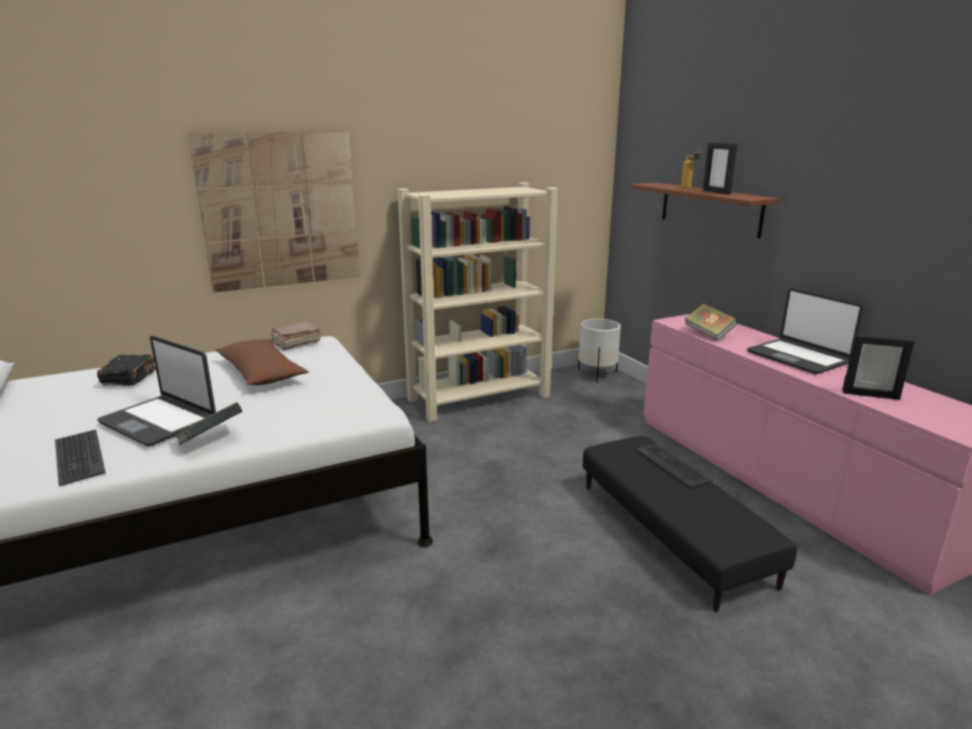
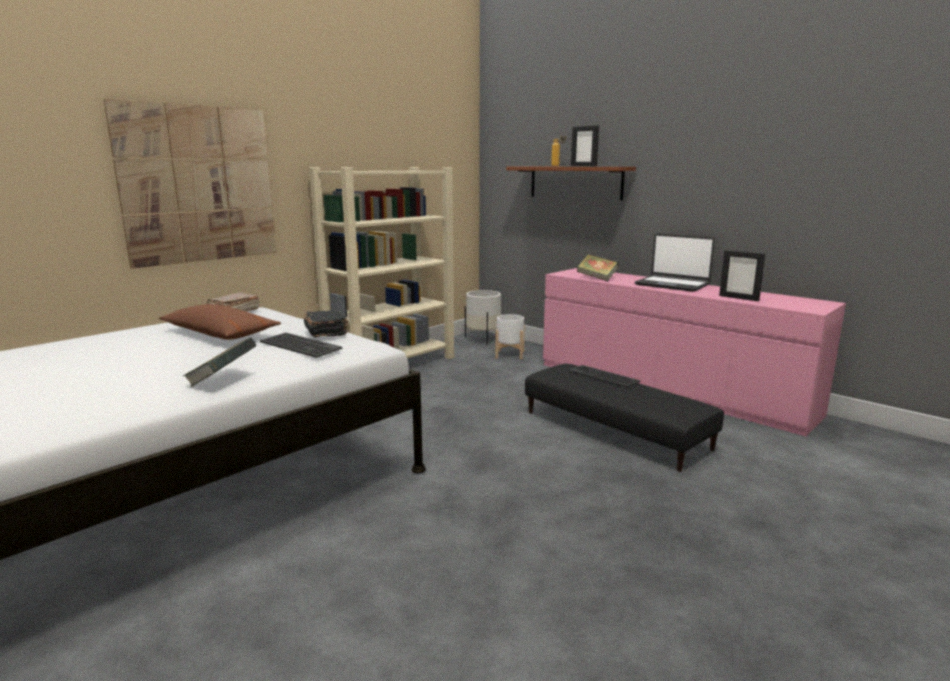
camera: 20 degrees left, 5 degrees down
(78, 457) = (79, 408): keyboard -> keyboard (299, 346)
(130, 379) = (70, 350): black book -> black book (326, 333)
(159, 421) = (147, 374): laptop -> none
(613, 401) = (509, 354): none -> white planter
(870, 395) = (739, 298): picture frame -> picture frame turned 45 degrees clockwise

